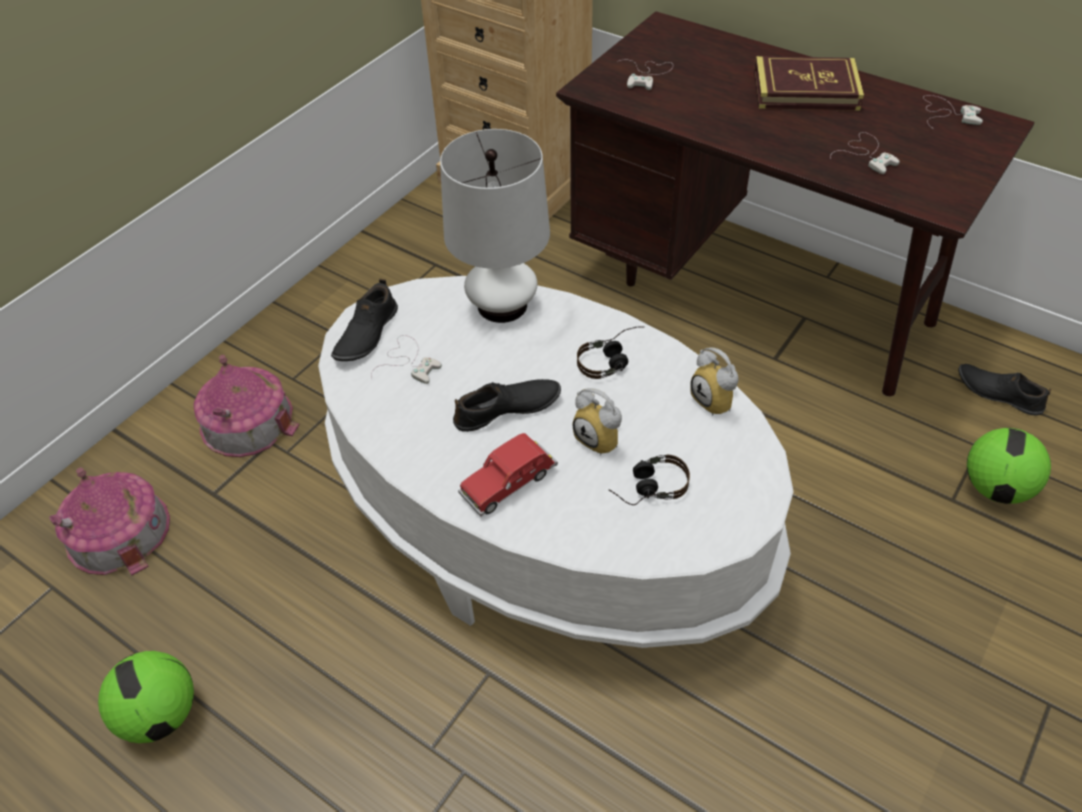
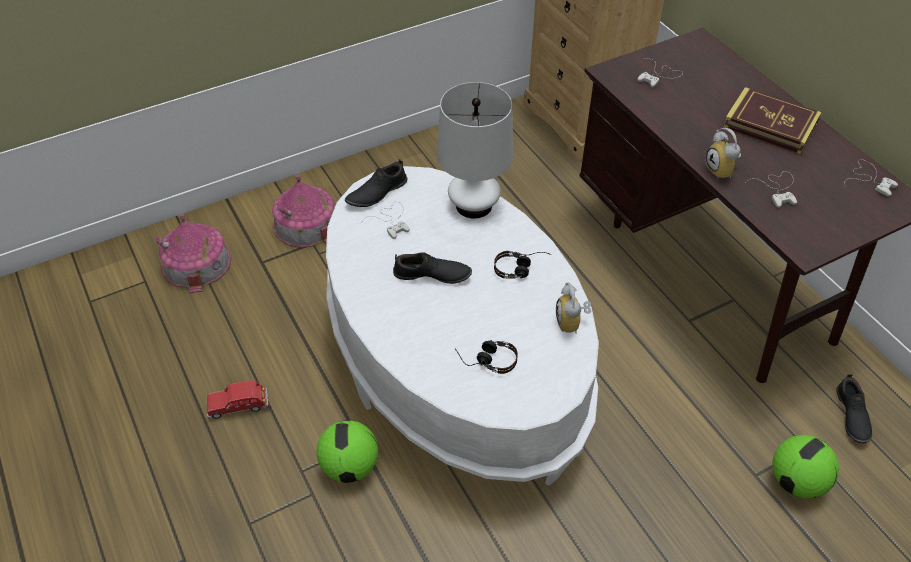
camera: 25 degrees right, 0 degrees up
(160, 714) = (164, 380): football -> football (350, 466)
(509, 484) = (403, 321): red toy car -> red toy car (238, 406)
(602, 439) = (479, 317): alarm clock -> alarm clock (722, 171)
(998, 393) = (851, 415): black shoe -> black shoe turned 150 degrees counterclockwise

